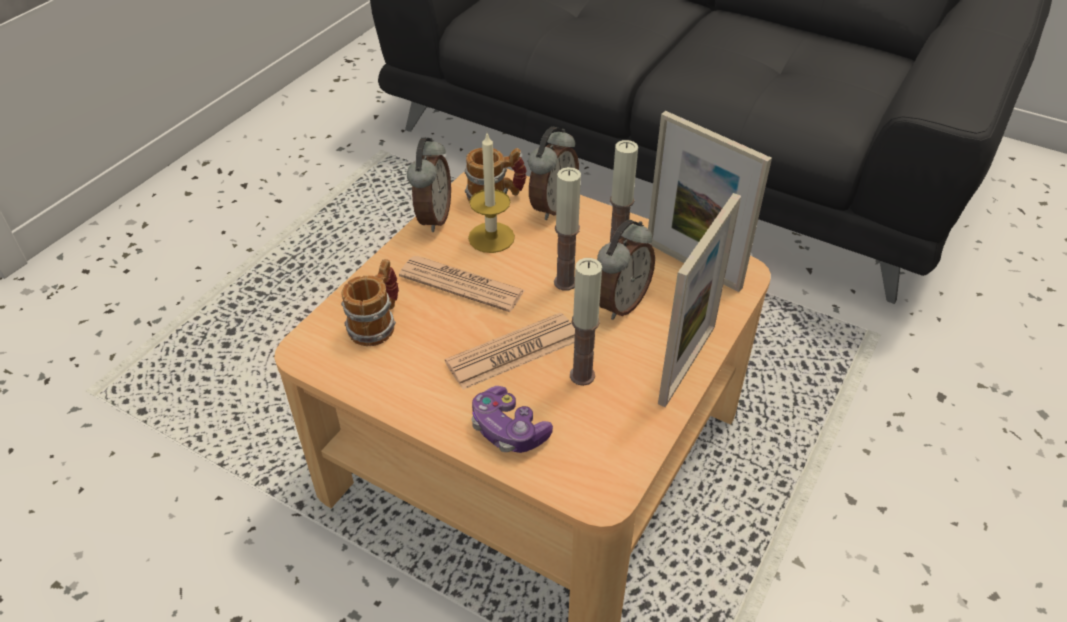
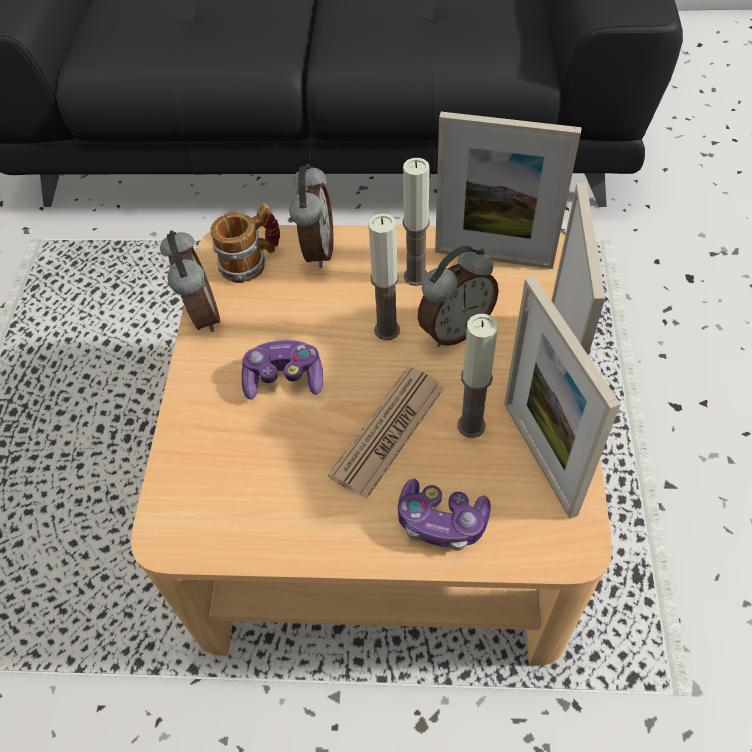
camera: 25 degrees left, 10 degrees up
(377, 323) = (225, 465): mug -> none
(461, 284) = (284, 379): newspaper -> game controller
(491, 237) = (279, 311): candle -> none
(620, 303) = (454, 329): alarm clock -> alarm clock turned 45 degrees clockwise
(621, 421) = (539, 457): none -> picture frame

